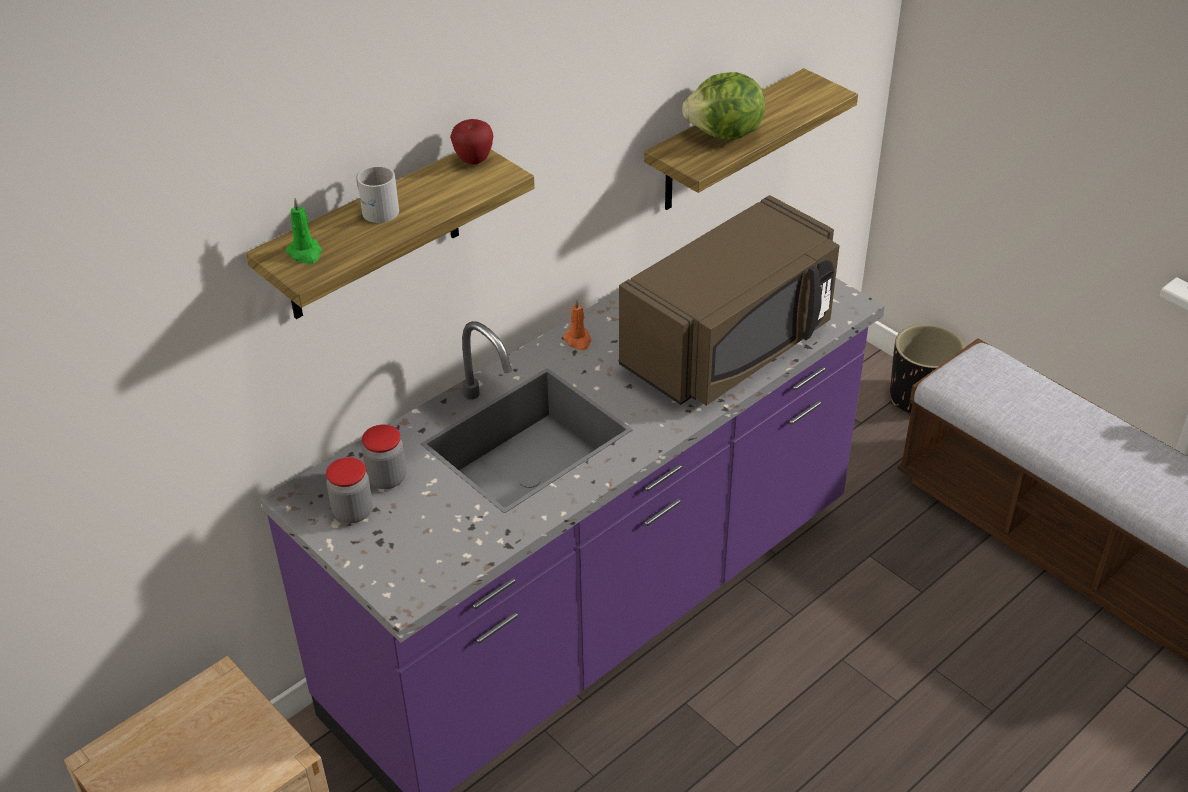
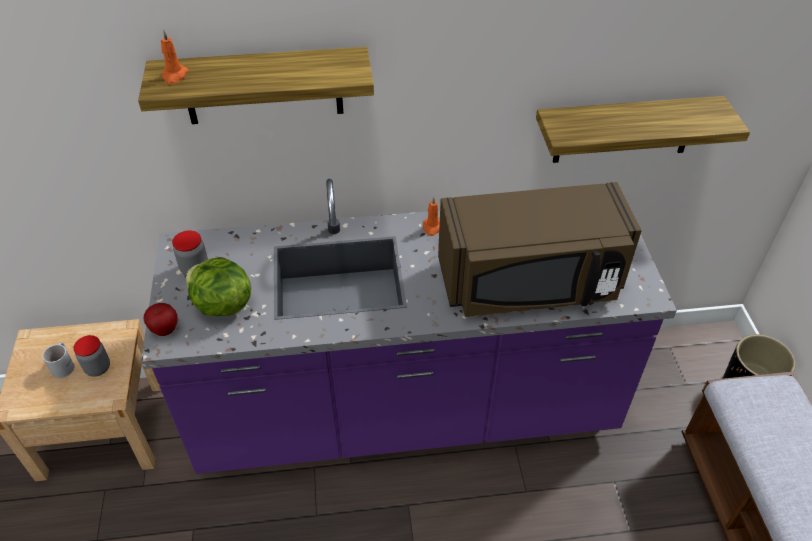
camera: 35 degrees right, 5 degrees up
(305, 253) = (174, 76): green candle -> orange candle
(377, 208) = (250, 65): white mug -> white mug (64, 365)
(387, 478) = (234, 258): jar -> jar (98, 368)
(473, 160) = (347, 58): apple -> apple (165, 330)
(725, 135) = (608, 121): lettuce -> lettuce (221, 305)

